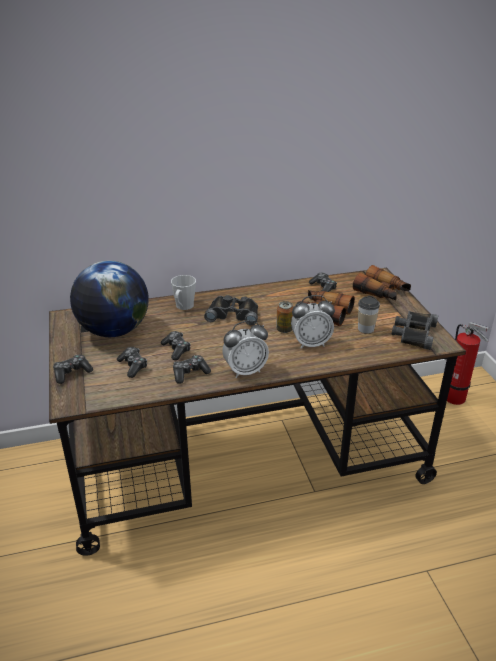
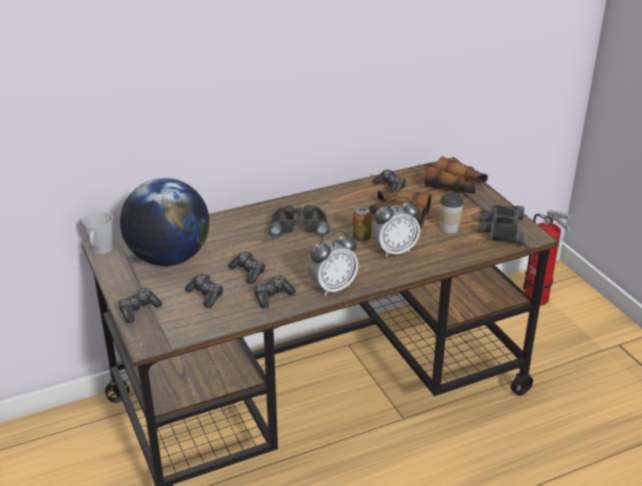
camera: 10 degrees left, 0 degrees up
(183, 307) = (239, 223): grey mug -> grey mug (101, 250)

